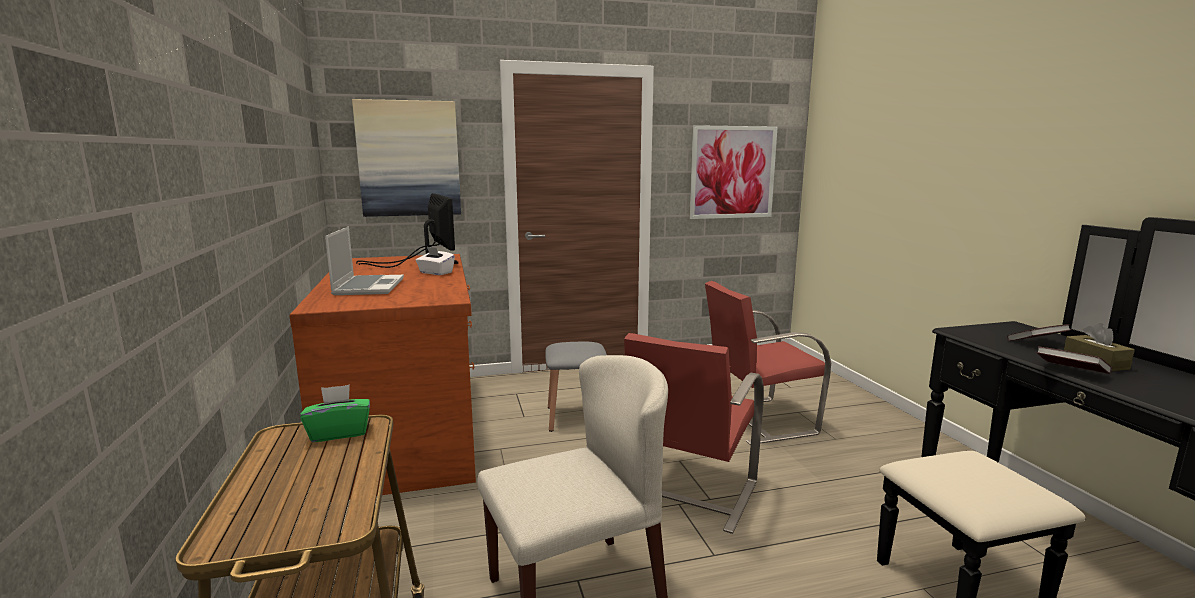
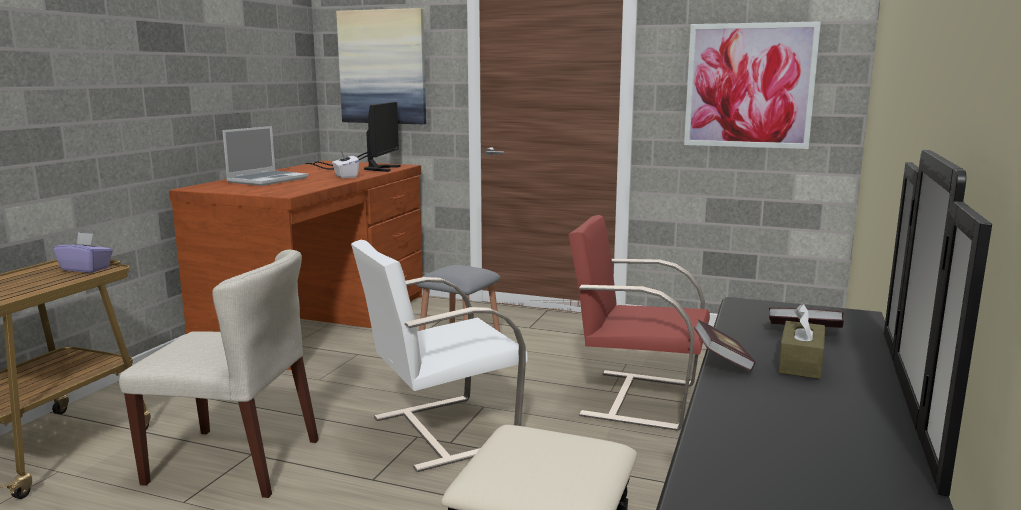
camera: 35 degrees right, 0 degrees up
(339, 432) = (86, 269): green tissue box -> purple tissue box
(687, 492) = (440, 431): red chair -> white chair

